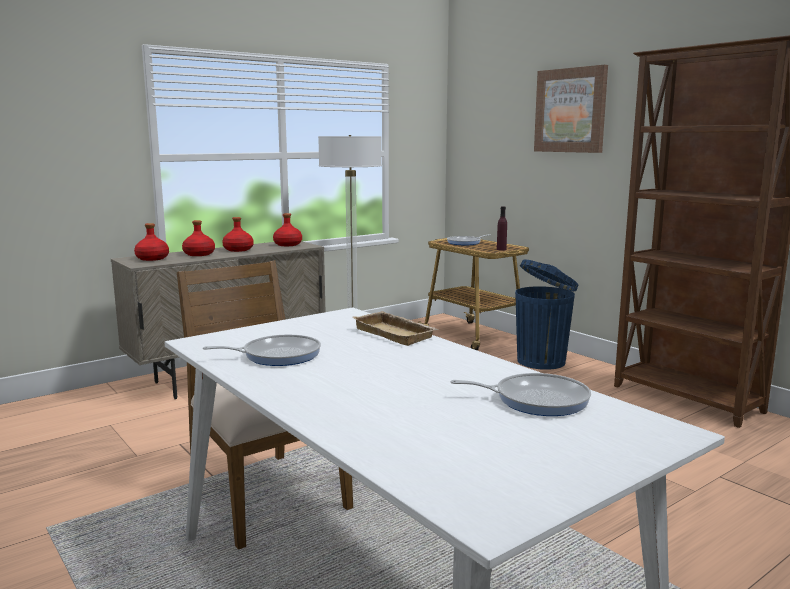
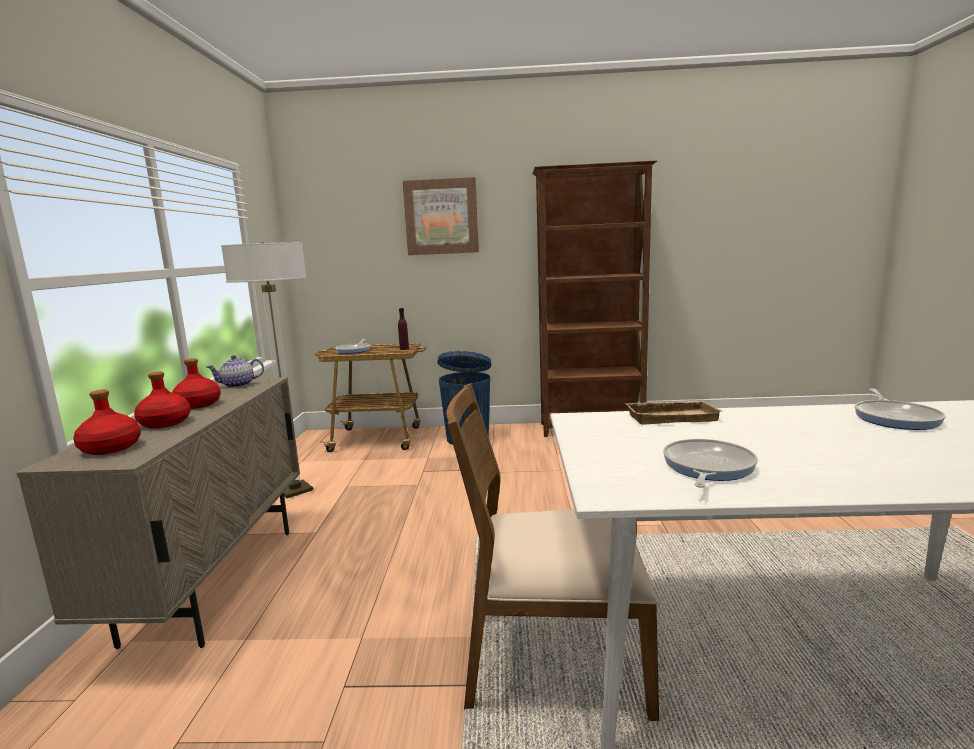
camera: 50 degrees left, 0 degrees up
(288, 244) = (237, 385): red bottle -> teapot
(536, 400) = (895, 418): frying pan -> frying pan turned 150 degrees clockwise

